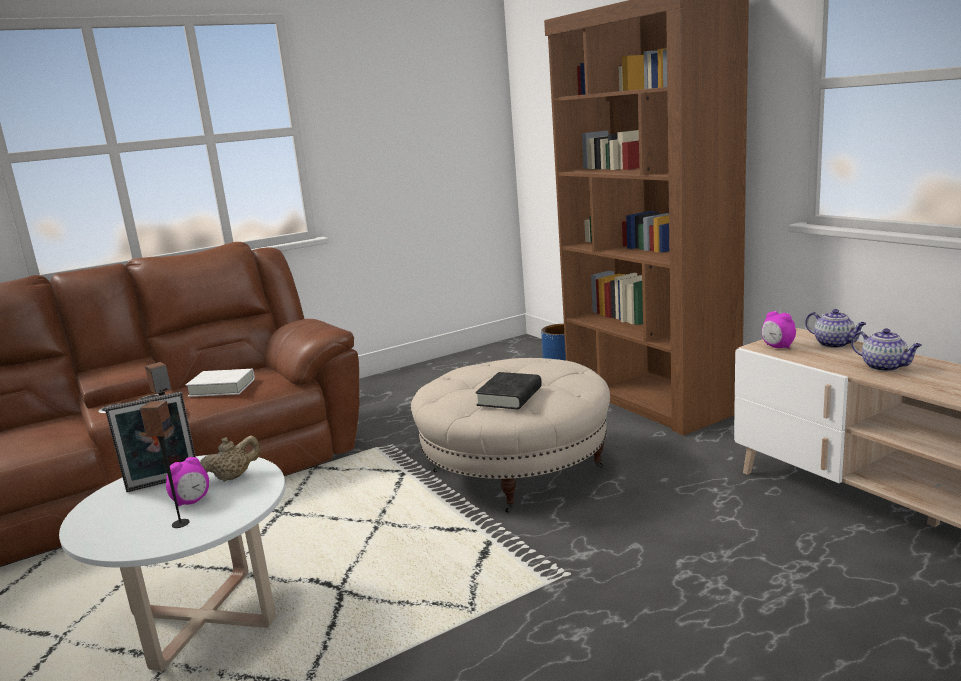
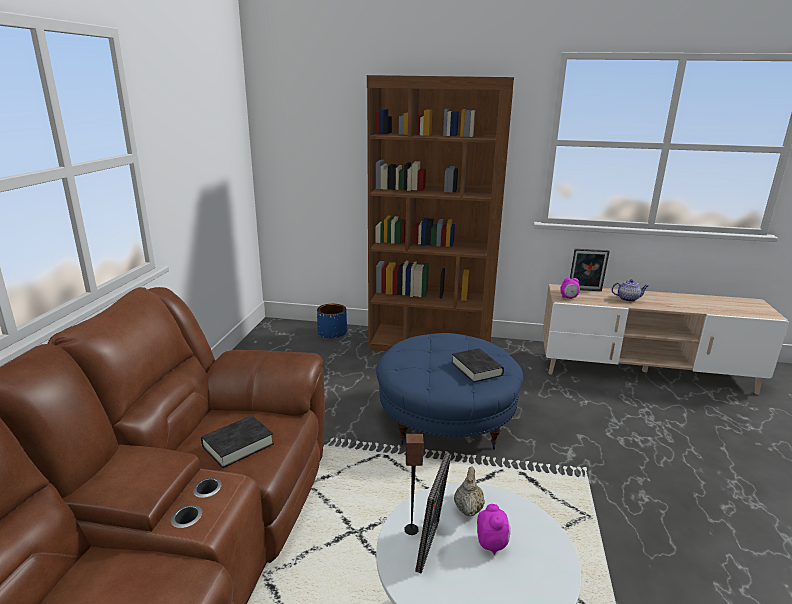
camera: 50 degrees left, 5 degrees up
(180, 523) = (529, 563): speaker -> none
(222, 388) = (238, 445): white book -> black book
(515, 469) = (446, 419): beige ottoman -> blue ottoman
(834, 344) = (585, 290): teapot -> picture frame

